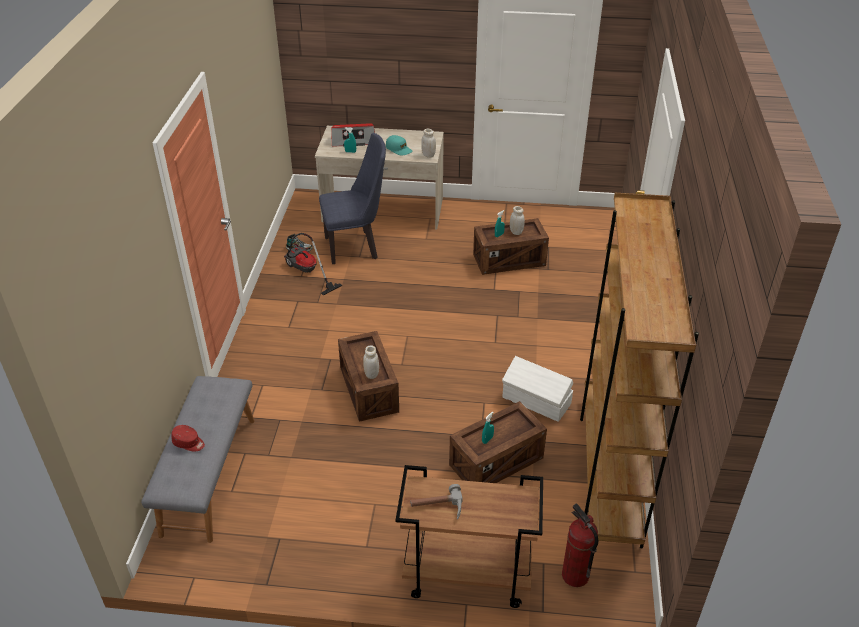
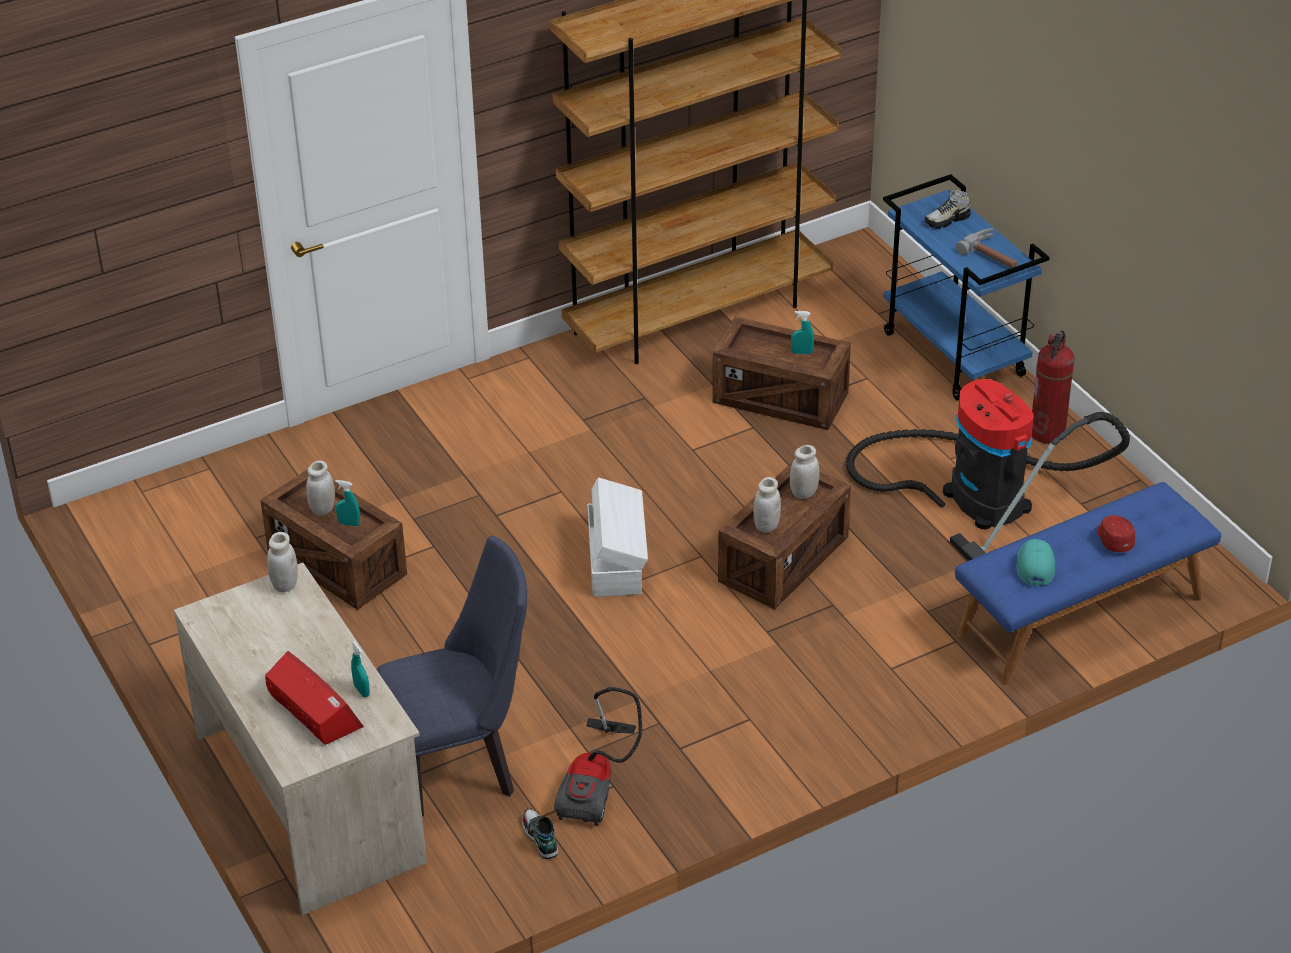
camera: 125 degrees left, 0 degrees up
(208, 474) = (1081, 617): grey bench -> blue bench
(333, 495) = (978, 496): none -> vacuum cleaner
(356, 246) = (463, 766): blue chair -> blue chair turned 120 degrees clockwise
(363, 349) = (766, 526): none -> white jar
(399, 149) = (295, 632): turquoise cap -> turquoise cap (1035, 565)
(466, 575) = (955, 354): brown cart -> blue cart
(499, 510) = (947, 220): none -> shoe
(536, 401) = (642, 408): white storage box -> white storage box (616, 560)
(575, 575) = (868, 289): fire extinguisher -> fire extinguisher (1047, 433)

